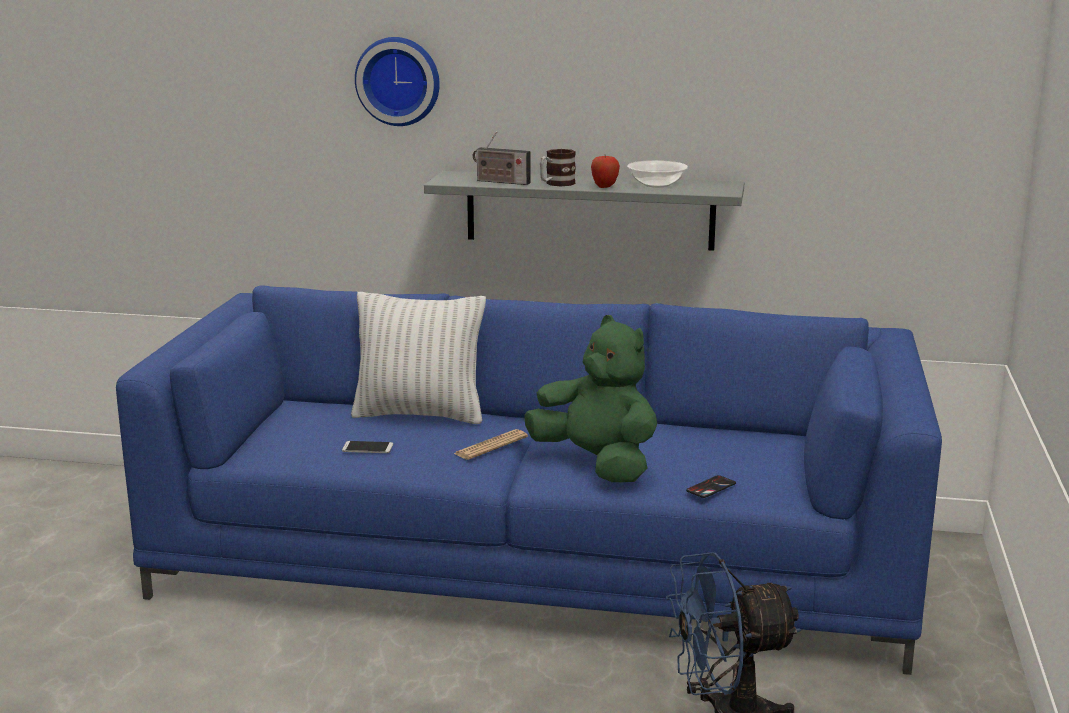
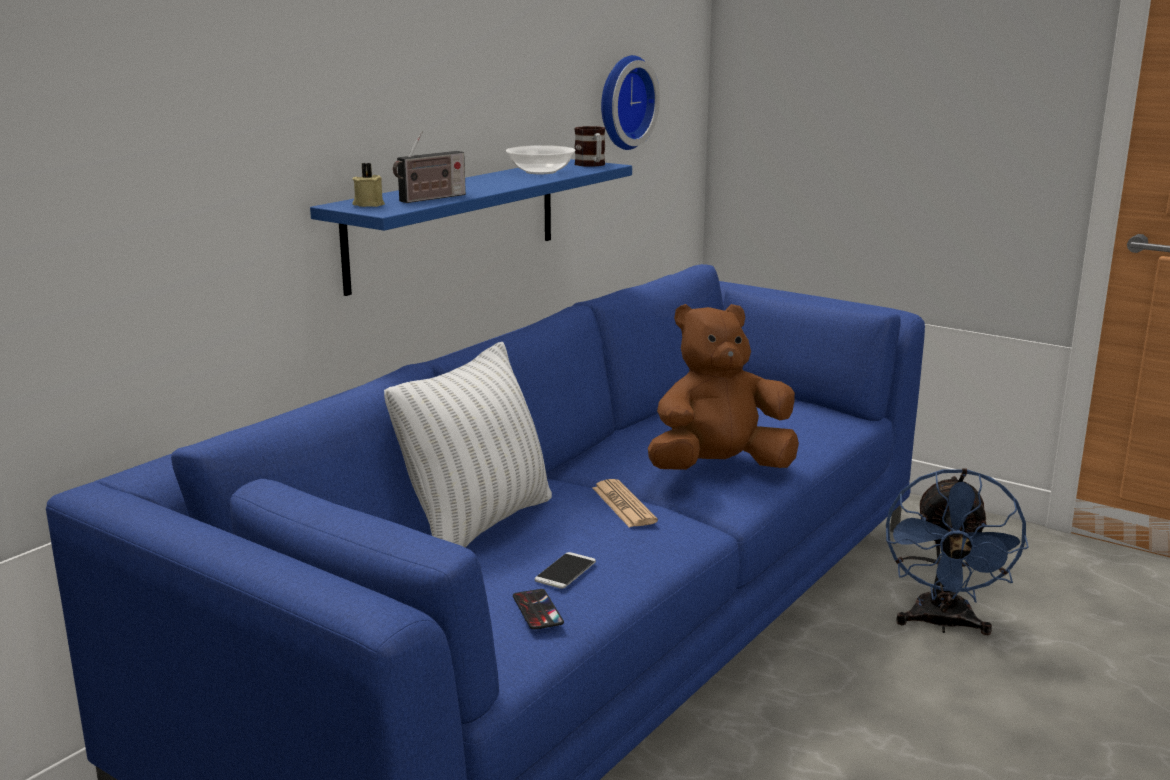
camera: 65 degrees left, 0 degrees up
(399, 80) = (249, 80): wall clock -> wall clock (623, 102)
(461, 176) = (368, 204): none -> beige candle
(556, 184) = (480, 189): mug -> mug (592, 165)
(589, 210) = (455, 222): grey shelf -> blue shelf
(597, 464) = (719, 468): green plush toy -> brown plush toy
(604, 187) = (524, 181): apple -> none
(711, 487) = (812, 438): phone -> phone (537, 610)

